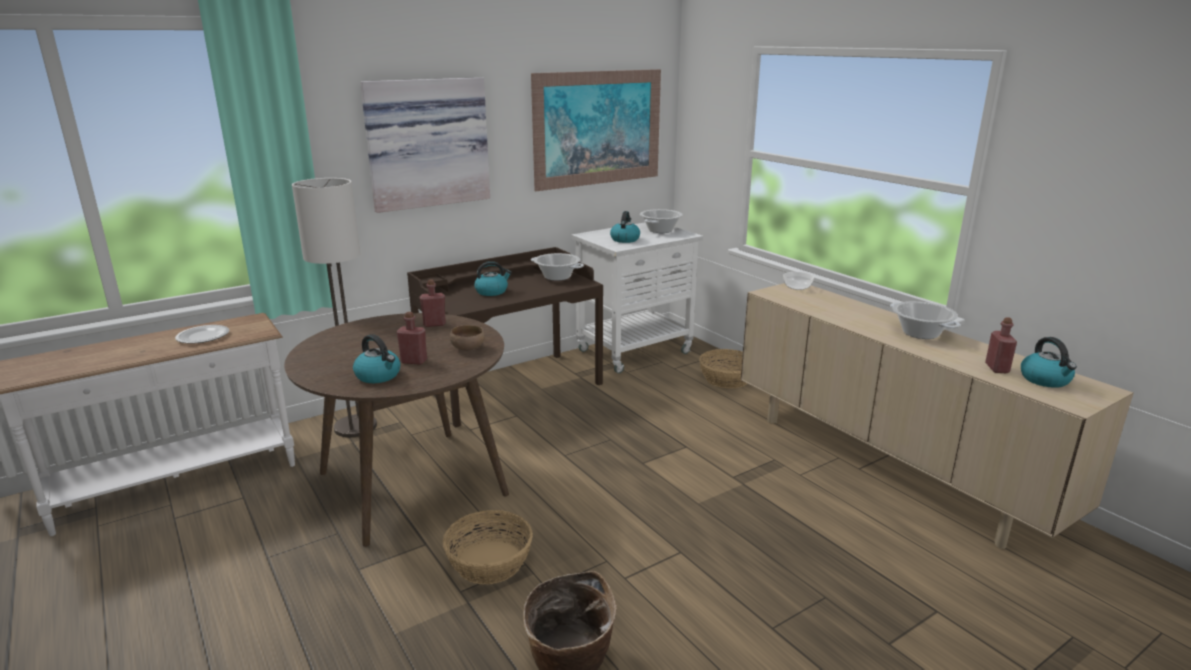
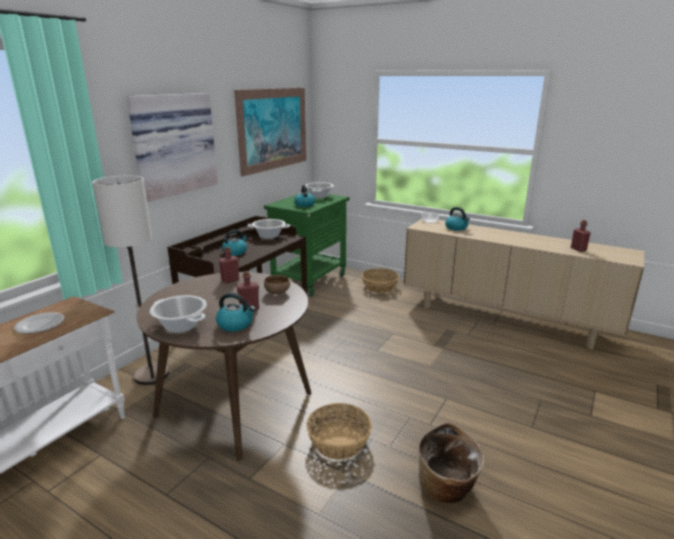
camera: 25 degrees left, 0 degrees up
(635, 352) = (310, 281): white cart -> green cart
(920, 333) = (522, 237): cooking pot -> cooking pot (181, 326)
(1045, 380) = (605, 251): kettle -> kettle (456, 228)

